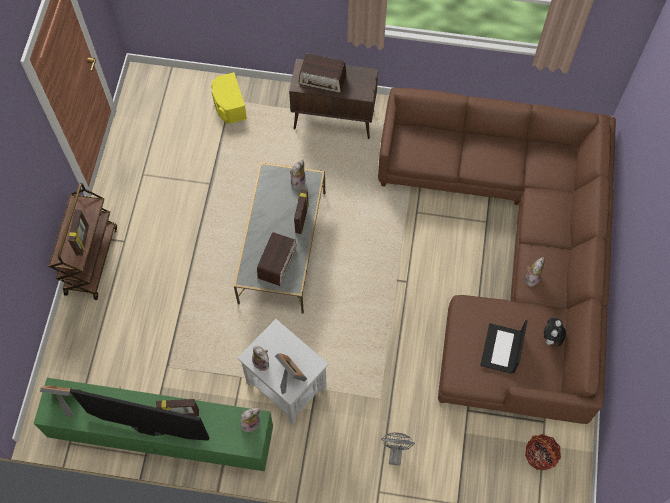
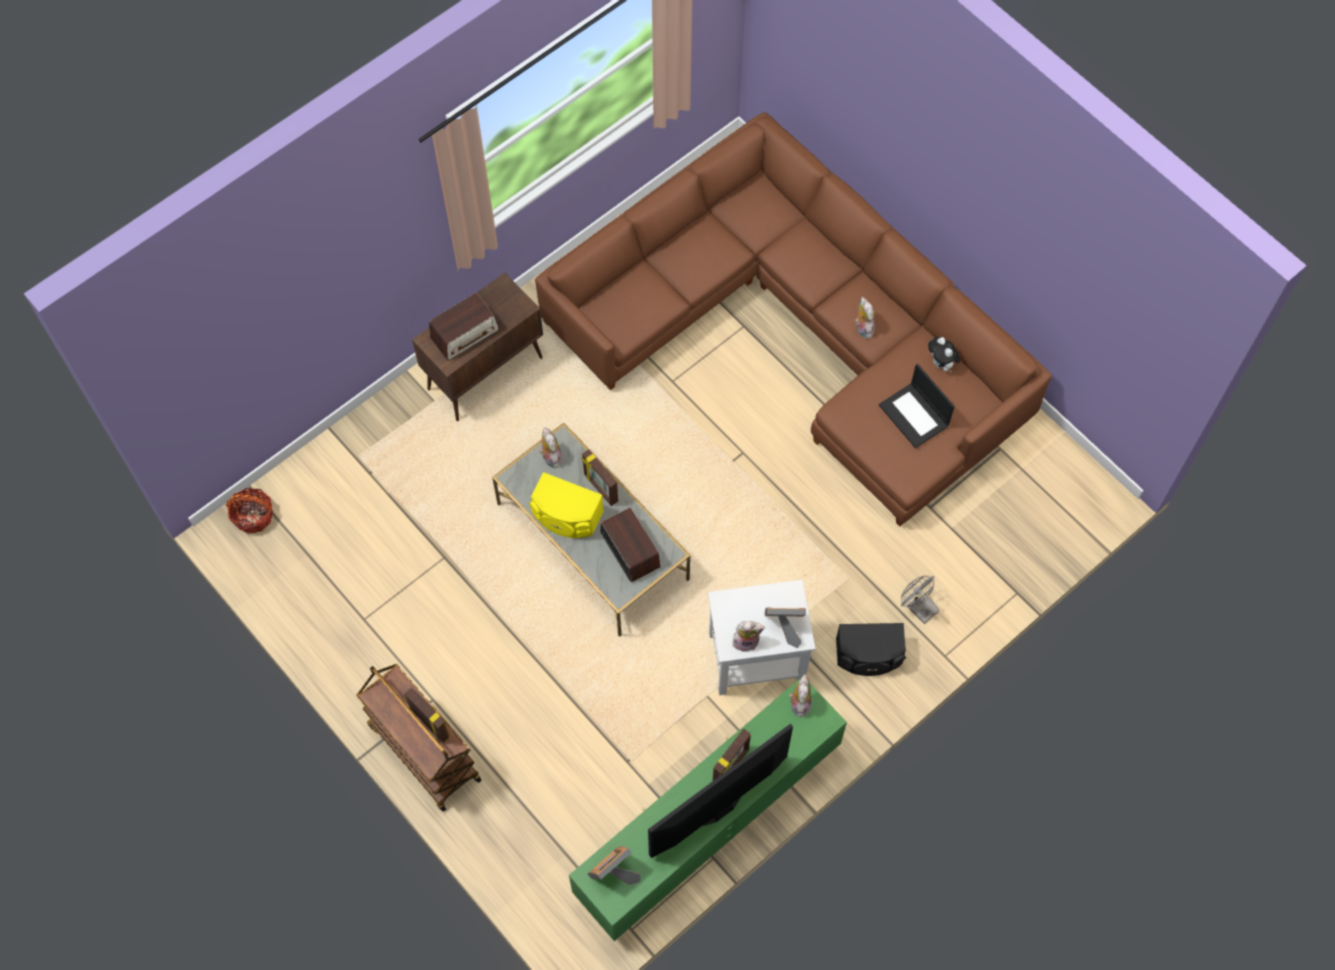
camera: 50 degrees left, 0 degrees up
(229, 106) = (362, 464): yellow speaker -> yellow speaker (566, 516)
(341, 447) = (868, 656): none -> black speaker
(540, 455) = (1030, 479): basket -> basket (253, 516)

